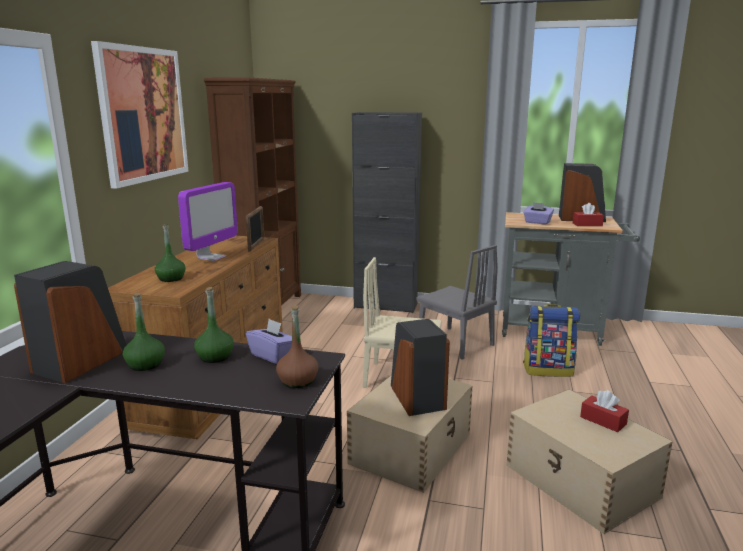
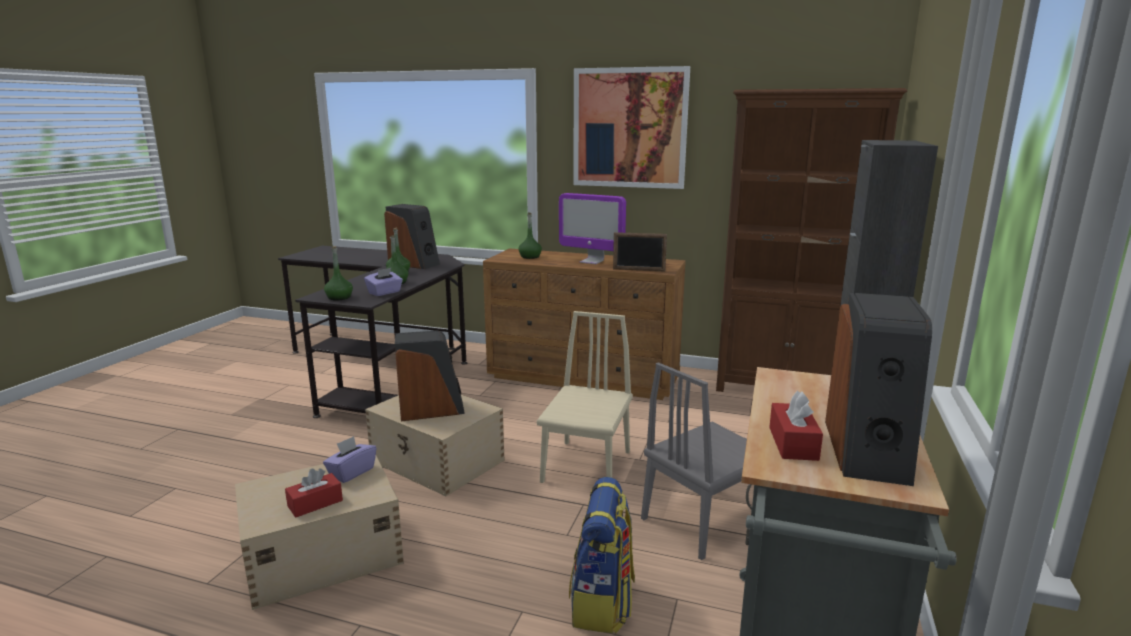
camera: 95 degrees right, 0 degrees up
(298, 381) = (339, 298): brown bottle -> green bottle
(537, 222) = (789, 394): purple tissue box -> purple tissue box (351, 472)

